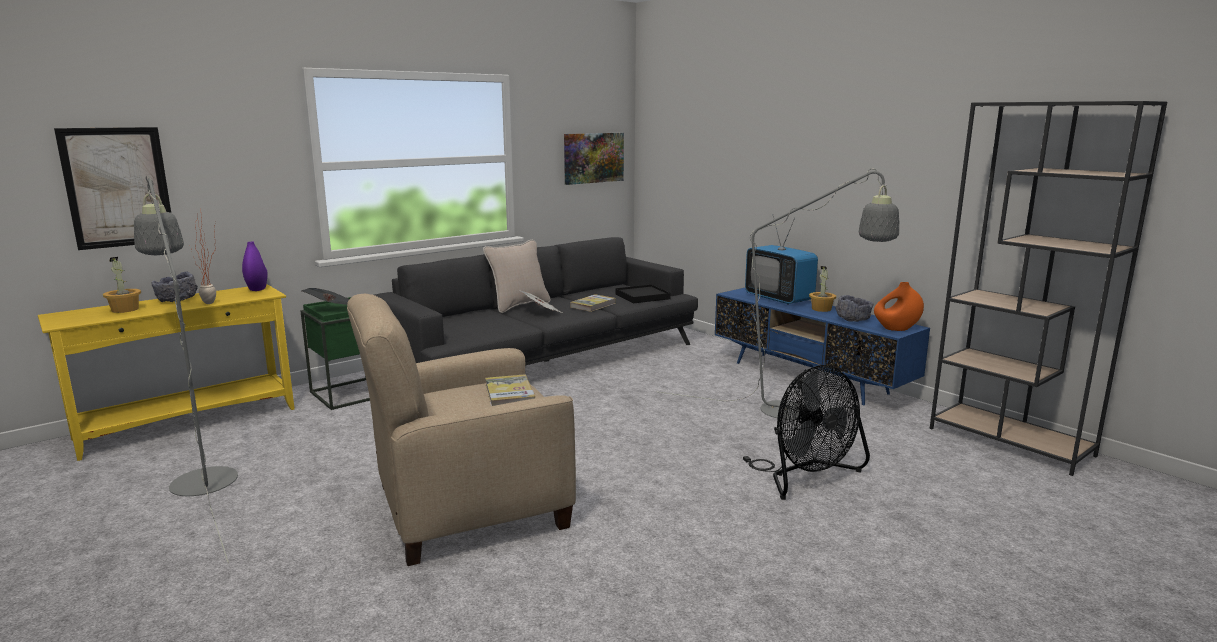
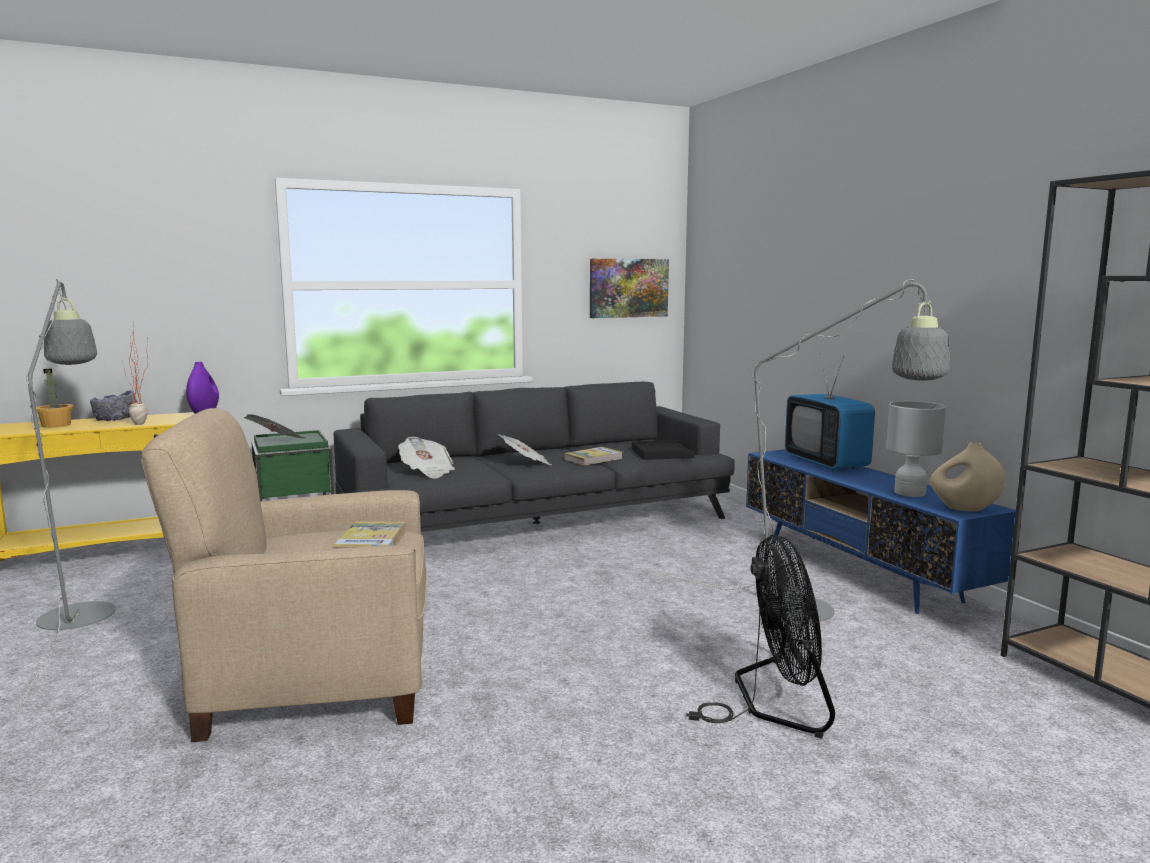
camera: 15 degrees right, 5 degrees down
(118, 187) = (69, 298): picture -> none
(467, 327) = (427, 472): none -> newspaper
(518, 306) = (508, 454): beige pillow -> none
(802, 476) = (767, 699): black fan -> black fan turned 75 degrees counterclockwise
(821, 309) = (874, 478): potted plant -> none
(853, 319) = (910, 493): grey bowl -> grey table lamp
(896, 329) = (964, 509): orange vase -> beige vase

